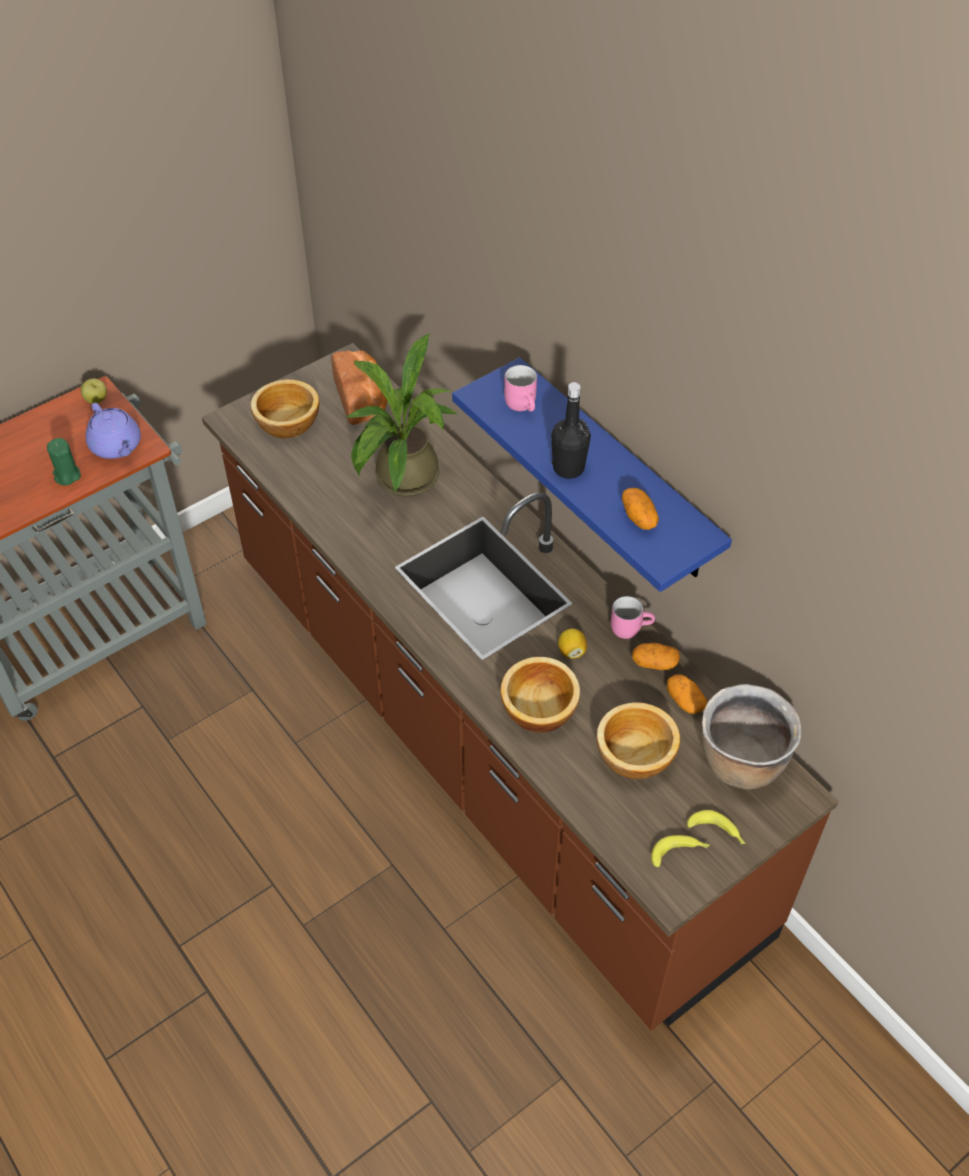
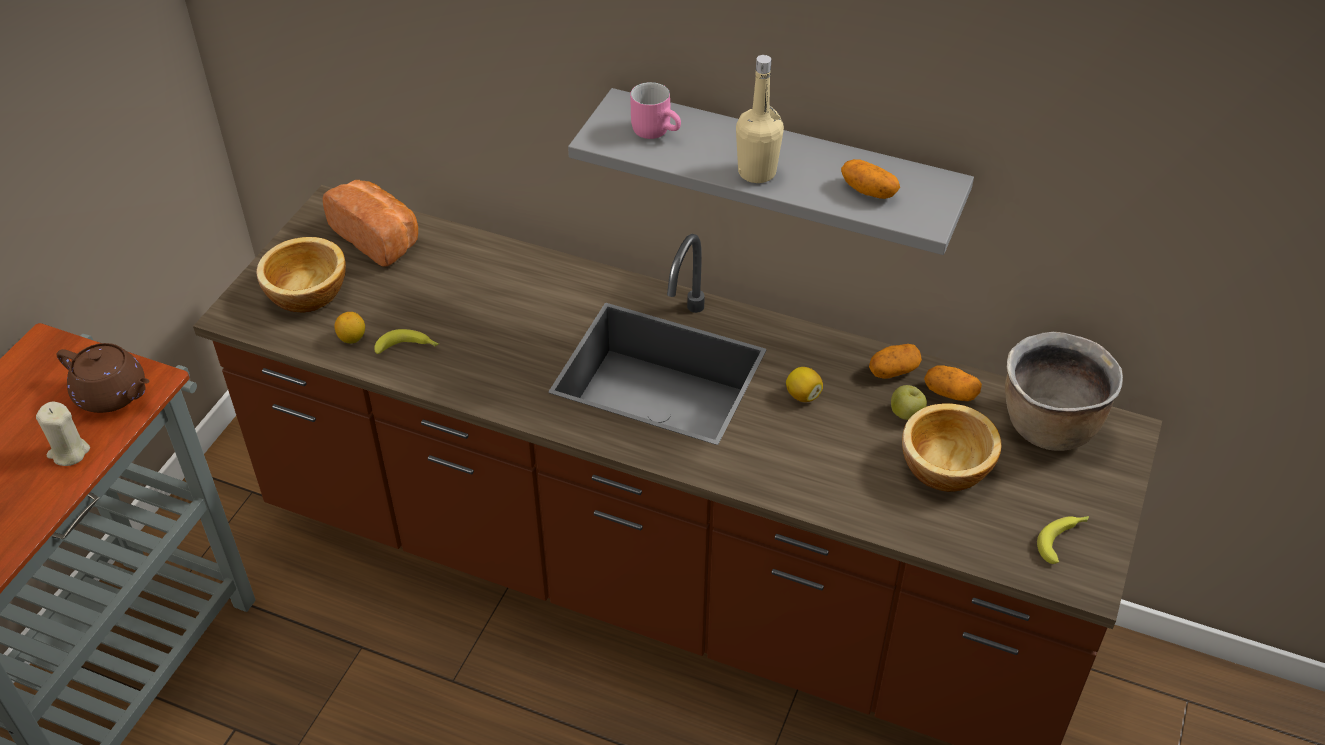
camera: 30 degrees left, 5 degrees down
(67, 475) = (69, 452): green candle -> beige candle
(96, 400) = (46, 353): apple -> apple (906, 414)
(116, 446) = (112, 394): purple teapot -> brown teapot
(294, 469) = (352, 338): none -> lemon
(401, 481) = (487, 302): potted plant -> none
(538, 707) = (813, 465): bowl -> none
(568, 468) = (757, 172): black bottle -> beige bottle
(616, 472) = (783, 171): blue shelf -> grey shelf
(630, 627) = (841, 346): pink mug -> none
(717, 832) = (1081, 502): banana -> banana (408, 348)

